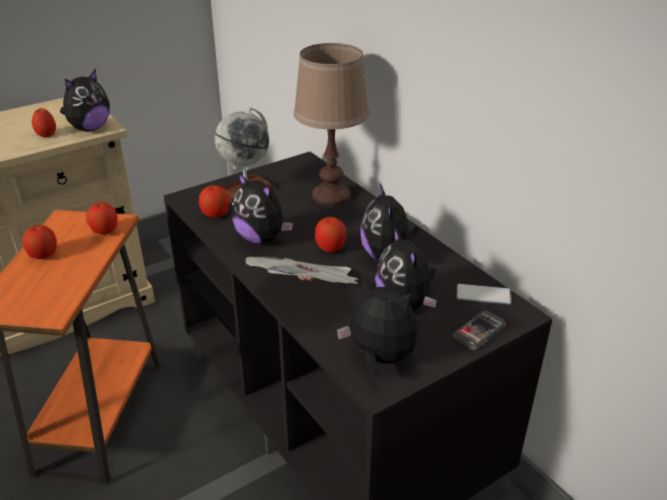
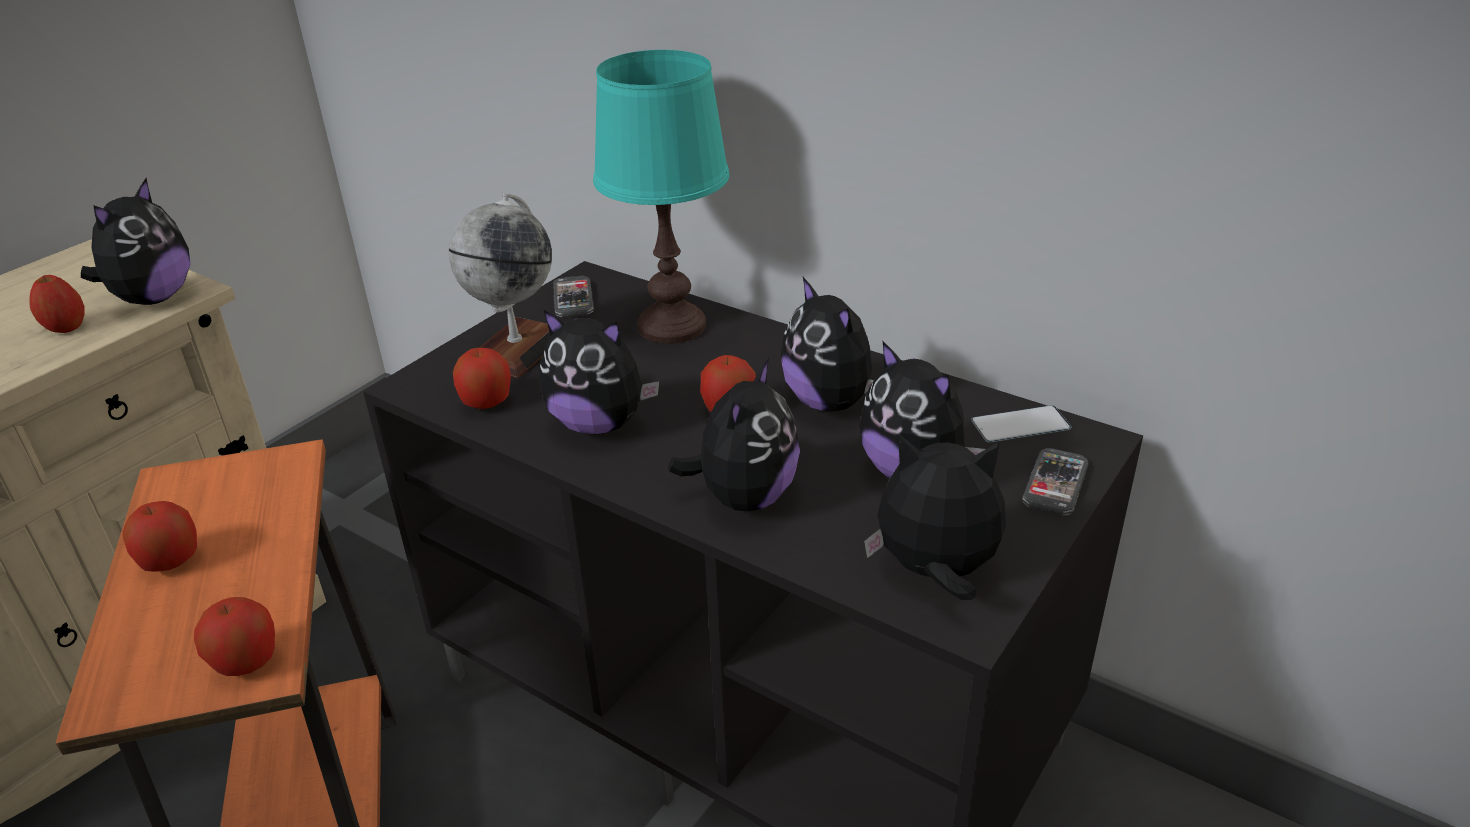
camera: 20 degrees left, 0 degrees up
(105, 231) = (274, 484): apple -> apple (246, 662)
(291, 170) = (573, 299): none -> phone
(308, 293) = (744, 497): newspaper -> plush toy
(332, 196) = (672, 326): brown table lamp -> turquoise table lamp

